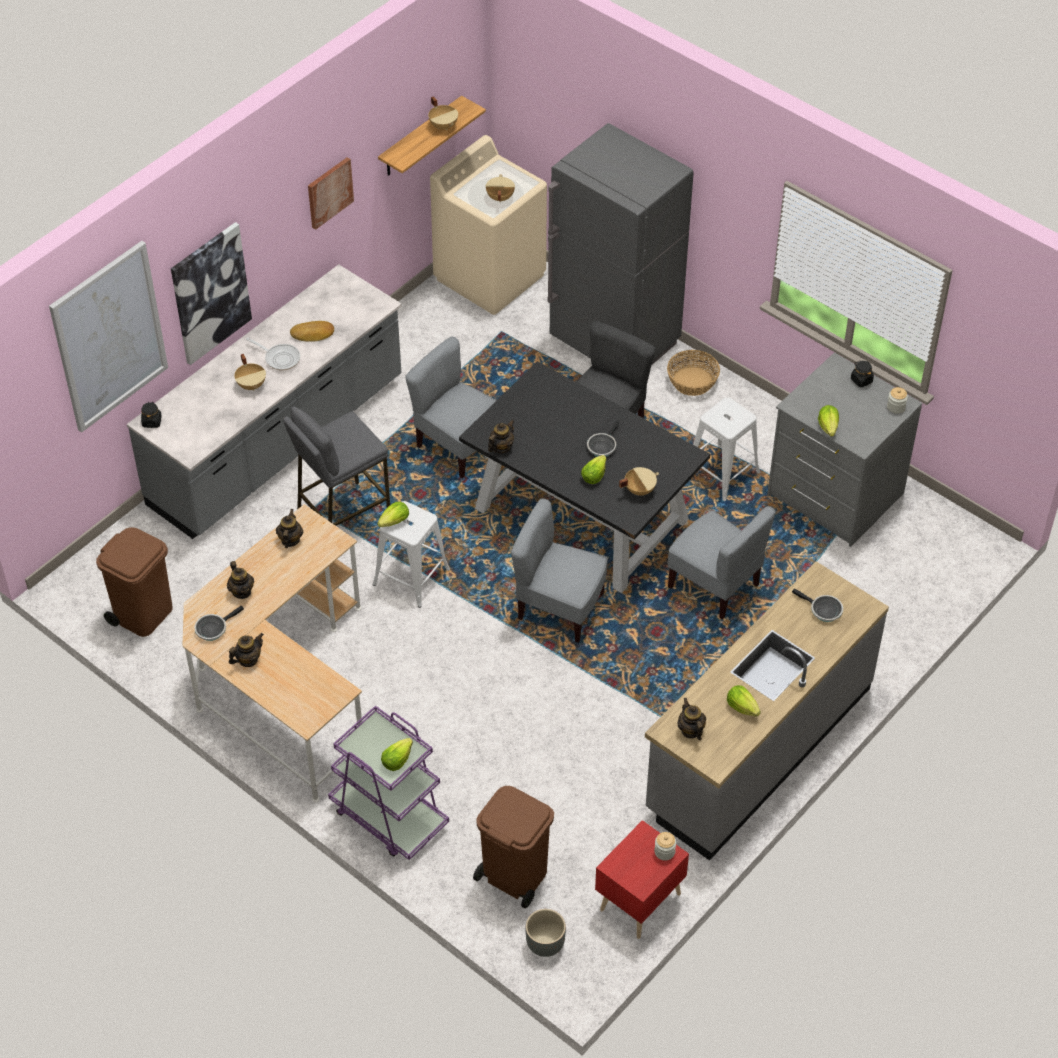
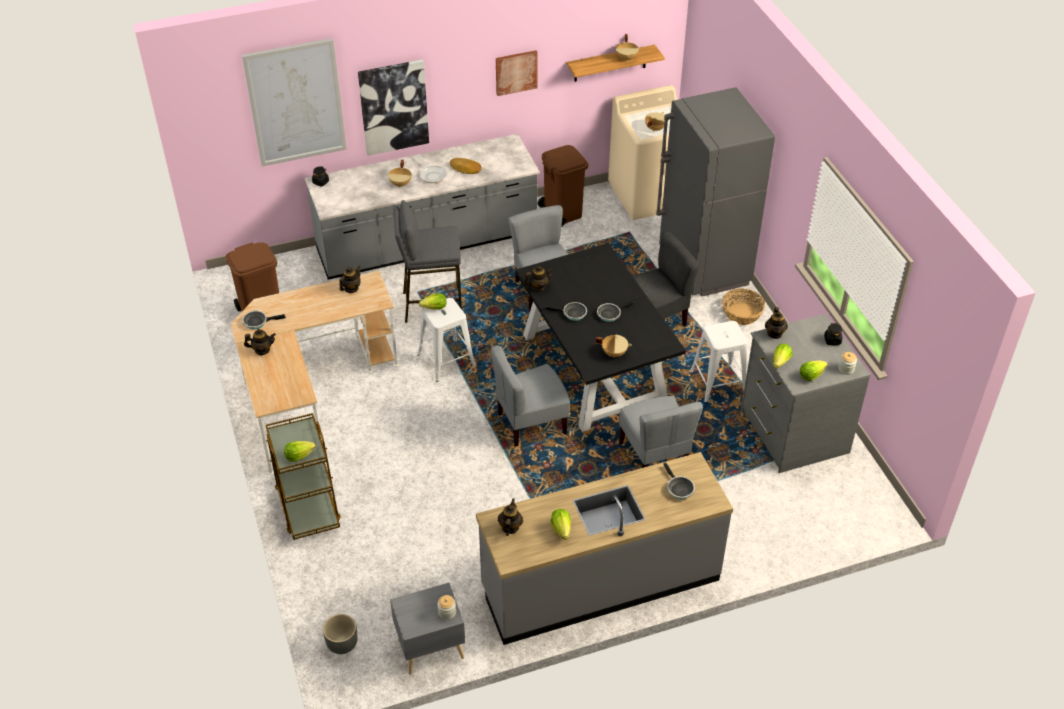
camera: 30 degrees right, 5 degrees down
(242, 591) = (294, 307): teapot -> teapot (775, 333)
(388, 816) = (308, 506): purple cart -> brown cart
(514, 875) = (359, 586): brown trash can -> brown trash can (562, 212)
(559, 608) = (531, 423): grey chair -> grey chair turned 75 degrees counterclockwise
(562, 463) = (572, 314): none -> frying pan
(594, 476) = (588, 331): lettuce -> lettuce (811, 375)
(638, 902) = (429, 648): red nightstand -> grey nightstand

